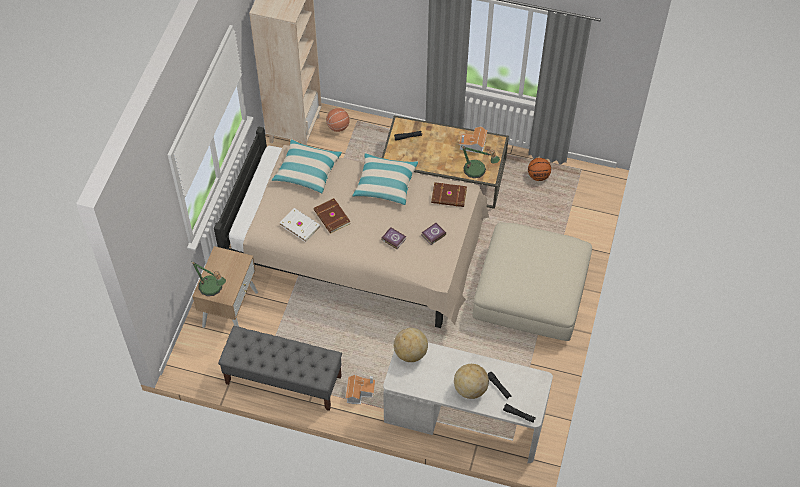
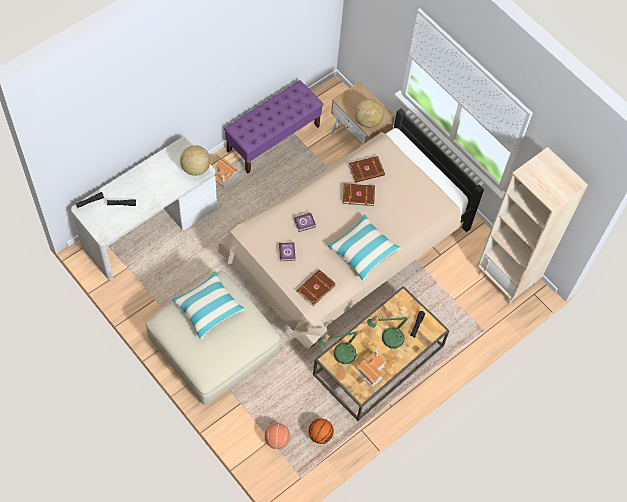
camera: 120 degrees right, 5 degrees up
(213, 289) = (356, 95): table lamp -> table lamp (388, 338)
(283, 380) = (273, 138): grey bench -> purple bench
(300, 225) = (367, 171): white book -> brown book
(307, 171) = (417, 205): pillow -> pillow (208, 308)
(338, 127) = (487, 312): basketball -> basketball (277, 440)
(470, 389) = (136, 186): globe -> globe (368, 121)

